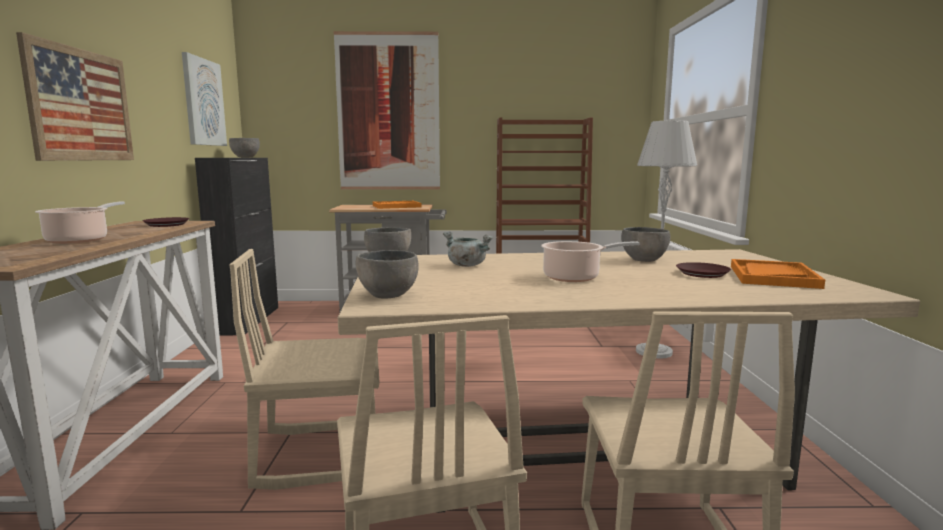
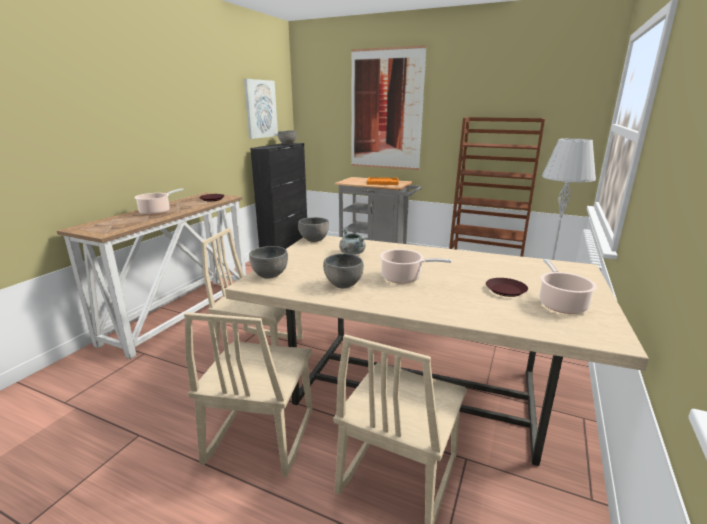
camera: 25 degrees right, 10 degrees up
(81, 105) = (170, 128): picture -> none
(644, 260) = (486, 266): grey bowl -> grey bowl (343, 285)
(772, 276) = (561, 304): orange tray -> cooking pot

